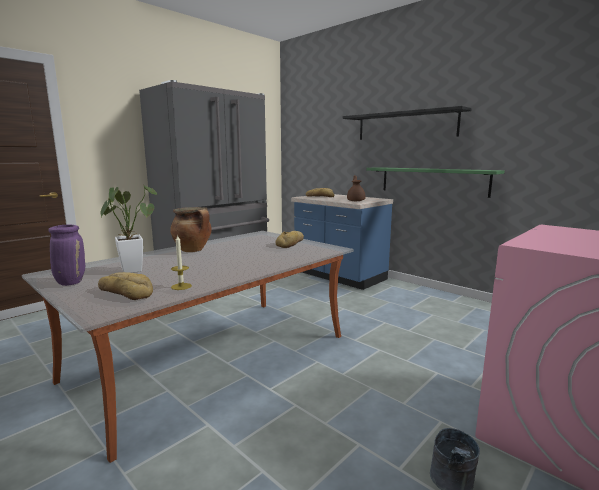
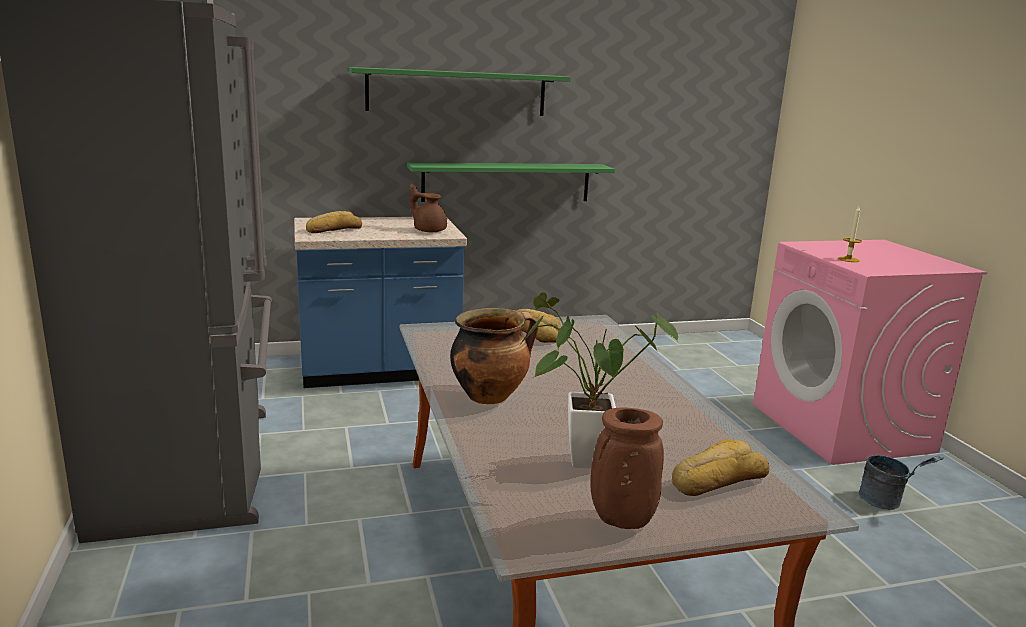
camera: 60 degrees left, 5 degrees up
(70, 282) = (620, 520): purple vase -> brown vase
(181, 286) = (712, 439): candle -> candle (848, 259)
(405, 125) = (457, 92): black shelf -> green shelf

